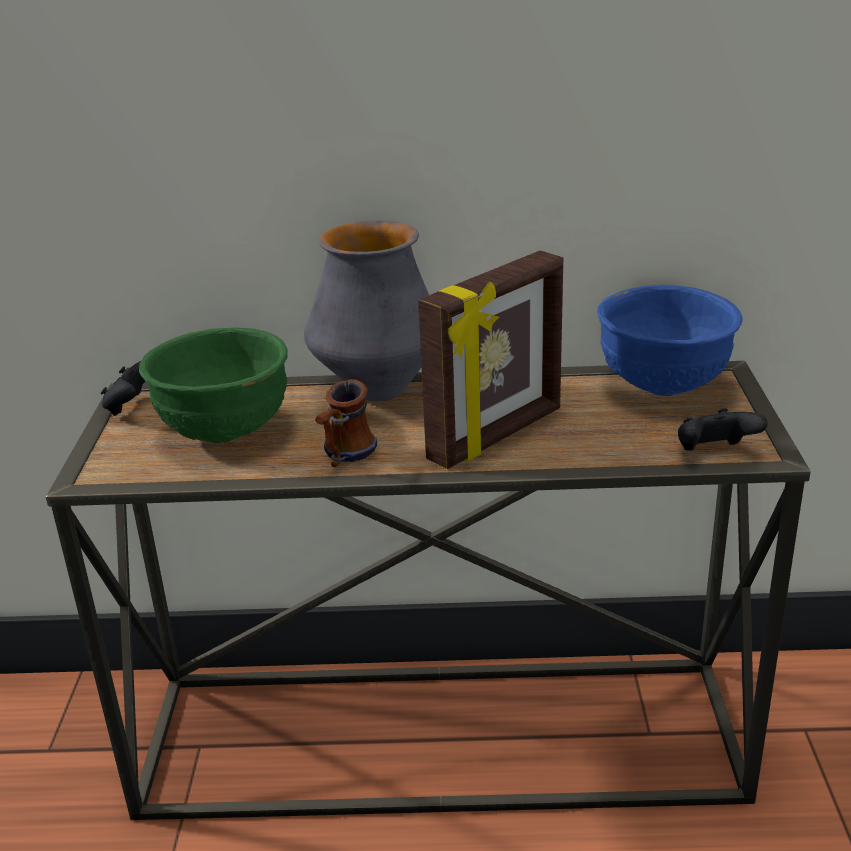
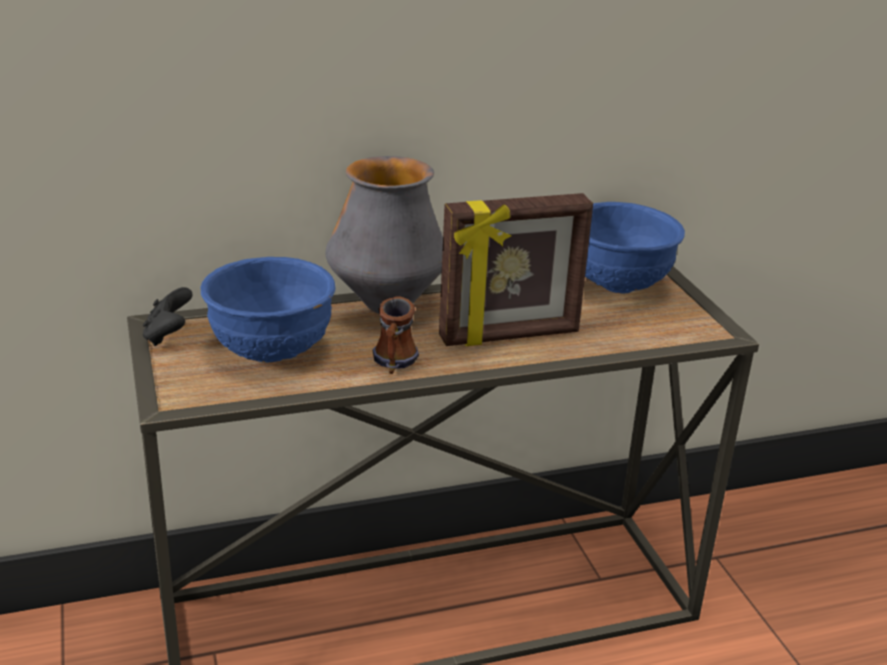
camera: 20 degrees left, 0 degrees up
(225, 431) = (271, 352): green bowl -> blue bowl
(497, 436) = (510, 336): picture frame -> picture frame turned 45 degrees clockwise
(714, 453) = (684, 336): black game controller -> none

